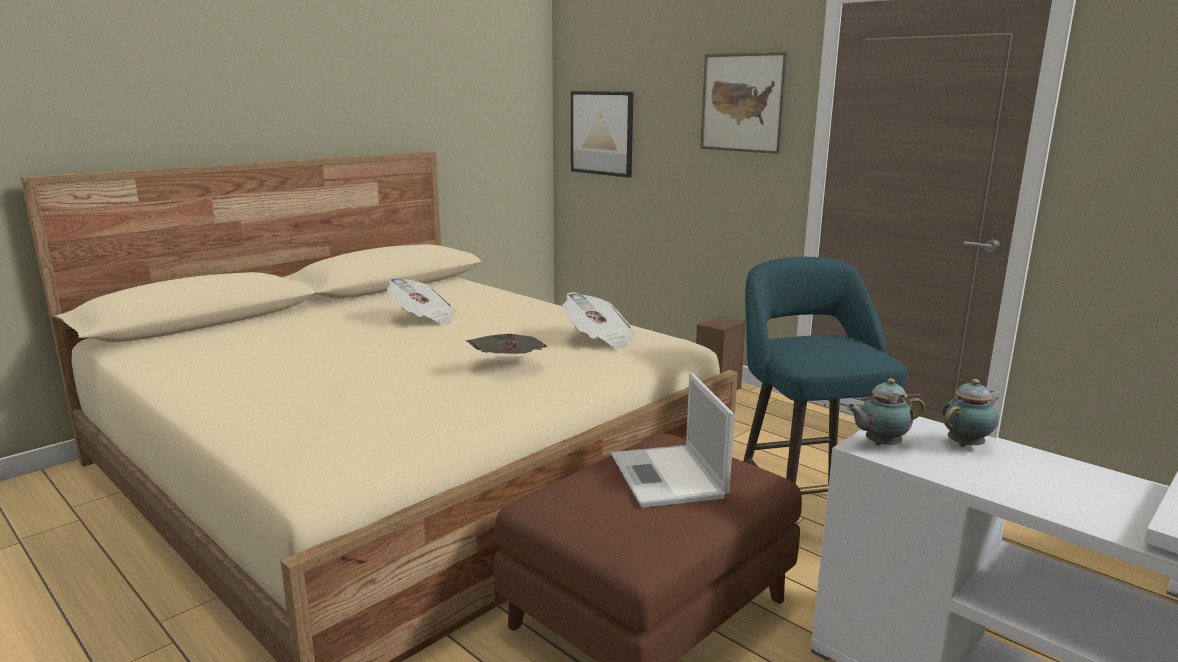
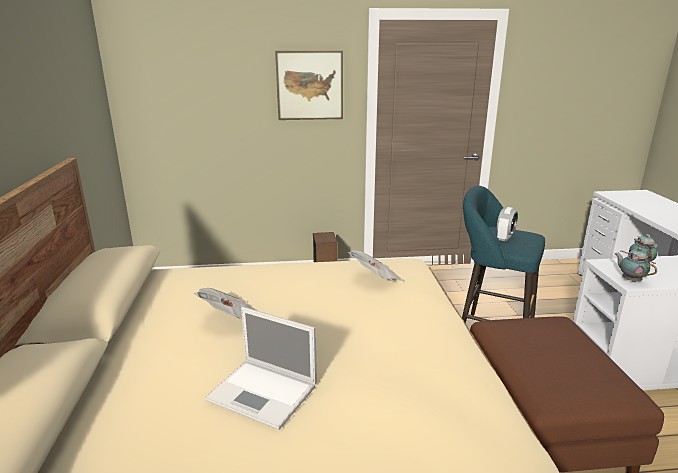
camera: 50 degrees left, 5 degrees up
(508, 366) = (388, 325): newspaper -> none
(602, 133) = (174, 115): picture -> none
(668, 477) = (551, 345): laptop -> laptop (264, 393)
(814, 345) = (505, 238): none -> alarm clock
(880, 444) = (630, 280): teapot -> teapot turned 120 degrees clockwise

